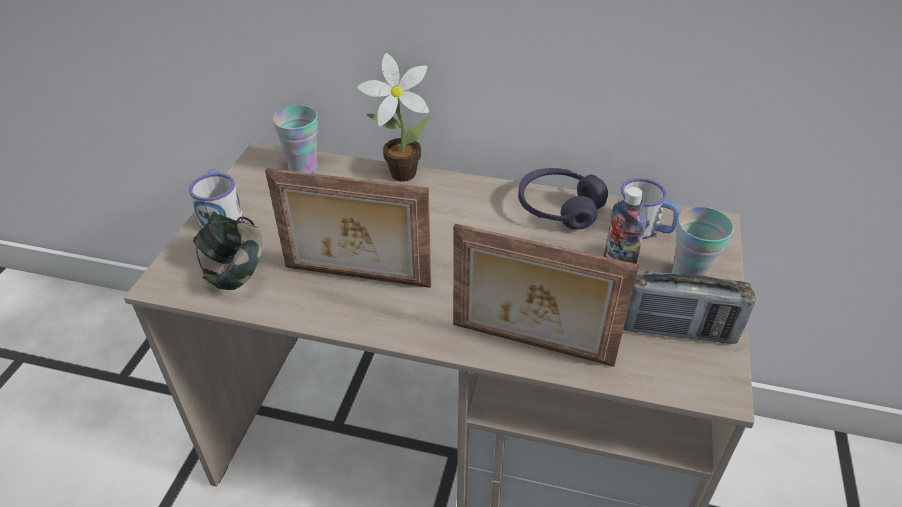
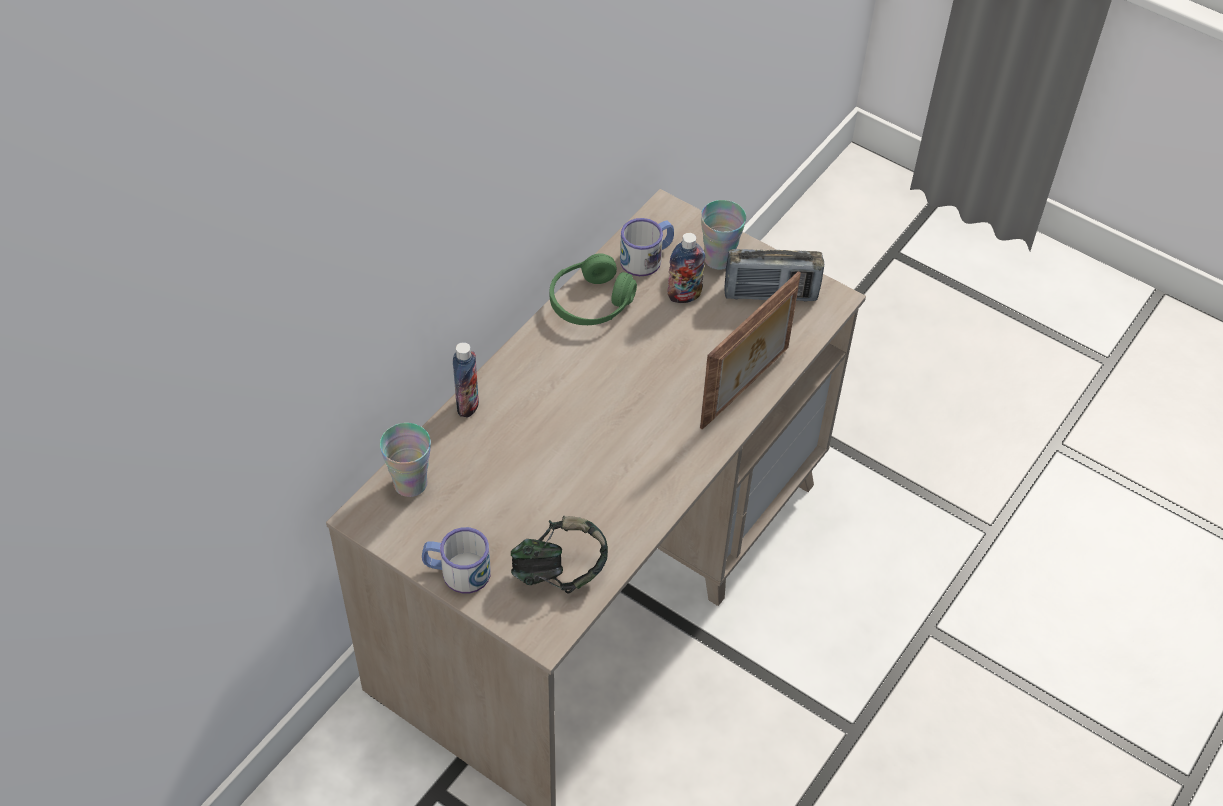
camera: 70 degrees left, 10 degrees up
(356, 278) = (613, 480): picture frame -> none
(398, 173) = (467, 404): potted plant -> bottle
(559, 208) = (591, 302): purple headphones -> green headphones
(677, 330) = (770, 294): radio -> radio turned 60 degrees clockwise

